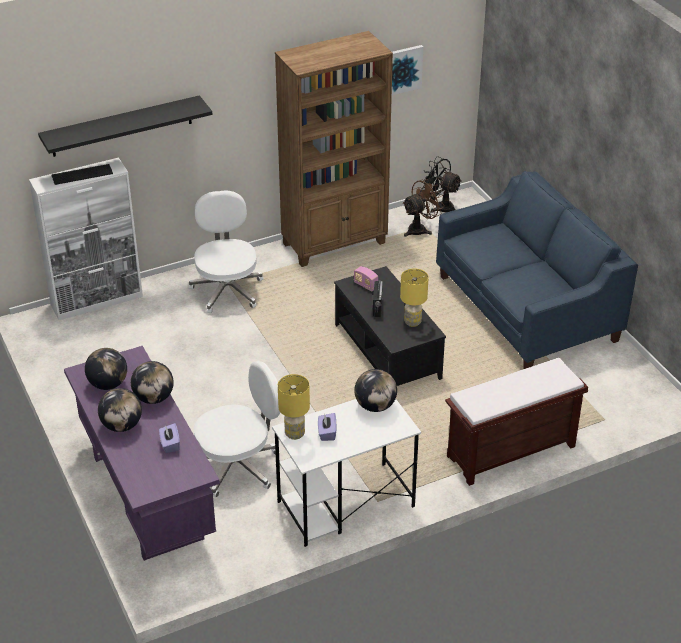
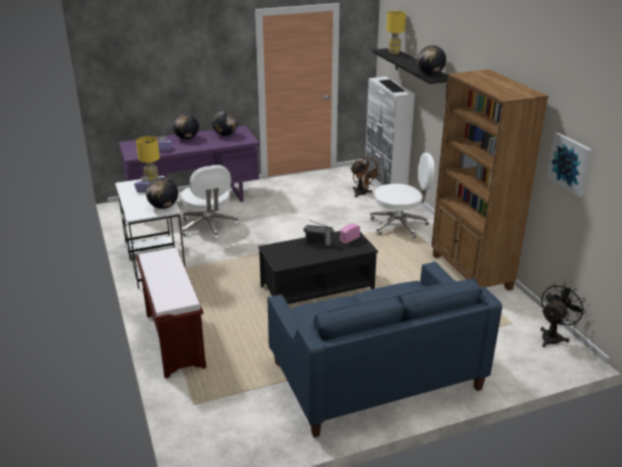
camera: 95 degrees right, 10 degrees down
(154, 398) = (207, 145): globe -> globe (430, 74)
(412, 322) = (296, 257): yellow table lamp -> yellow table lamp (394, 53)
(420, 229) = (506, 320): brown fan -> brown fan (362, 194)

